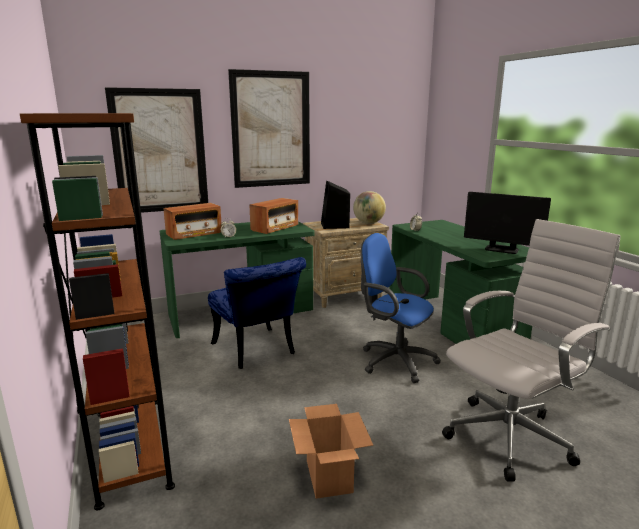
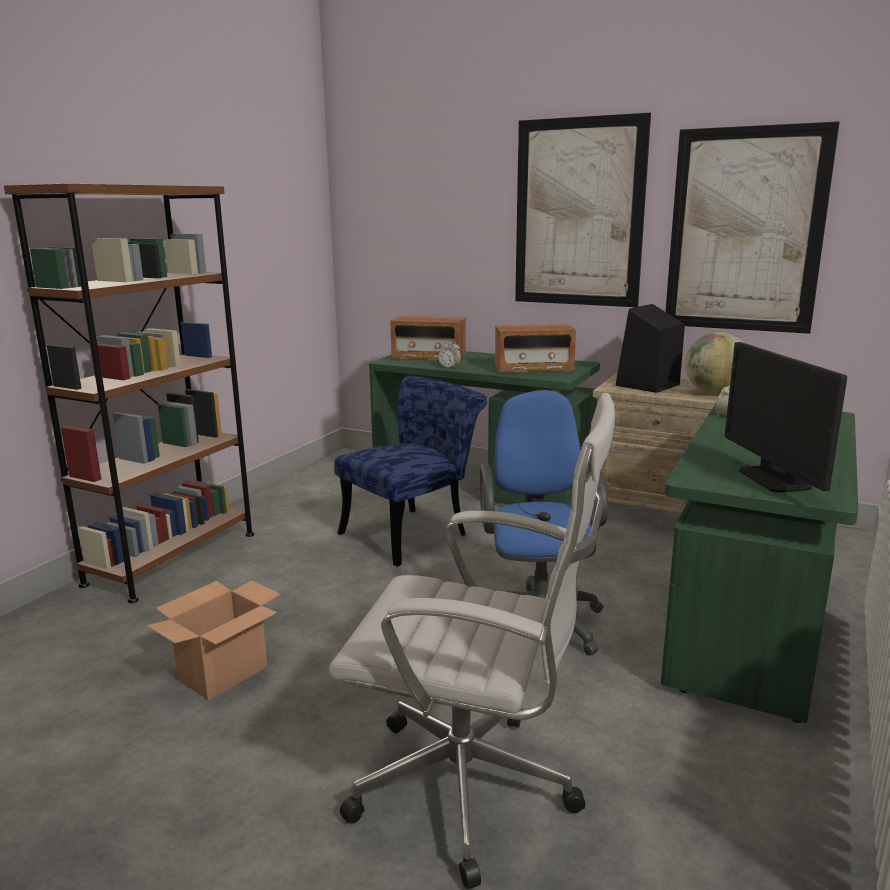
camera: 50 degrees right, 0 degrees up
(160, 151) = (425, 241): picture -> picture (745, 231)
(257, 351) = (413, 532): blue chair -> blue chair turned 150 degrees counterclockwise

